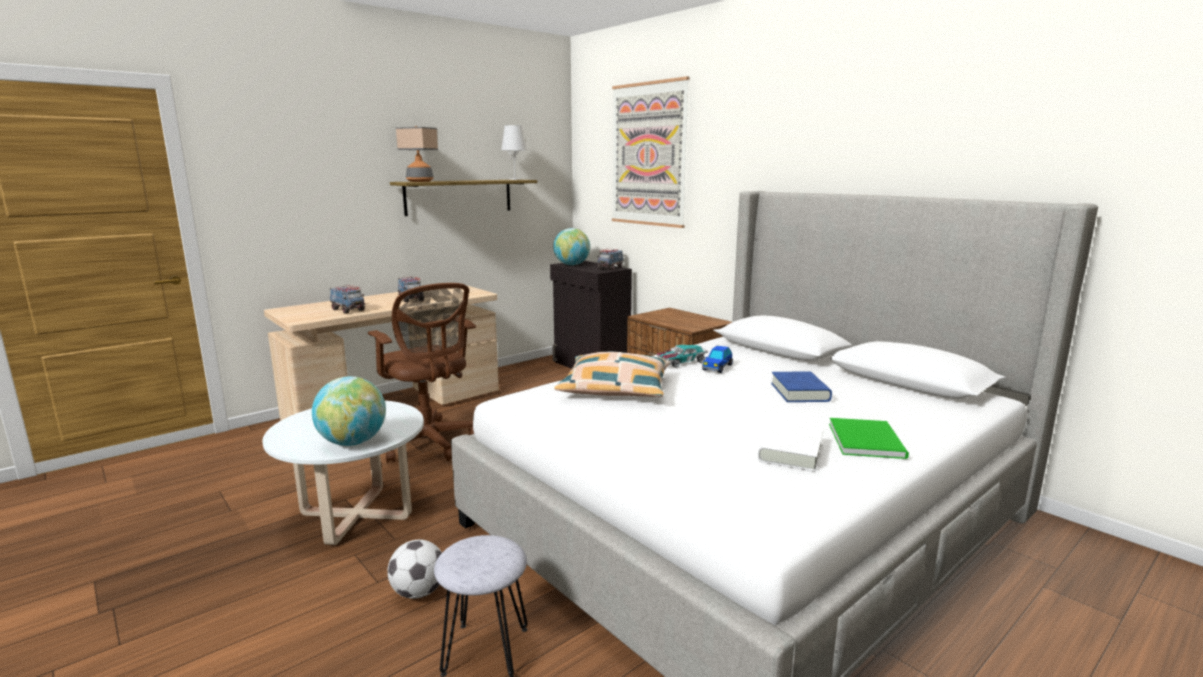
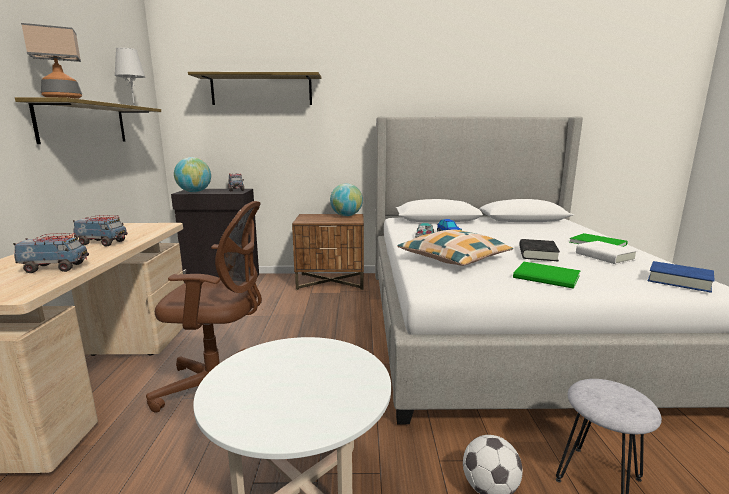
camera: 50 degrees left, 0 degrees up
(352, 442) = (351, 388): globe -> globe (346, 216)
(621, 435) = (548, 277): none -> green book
(648, 155) = (261, 90): picture -> shelf
(715, 417) = (537, 254): none -> black book
(799, 392) = (513, 234): blue book -> blue book (679, 281)

